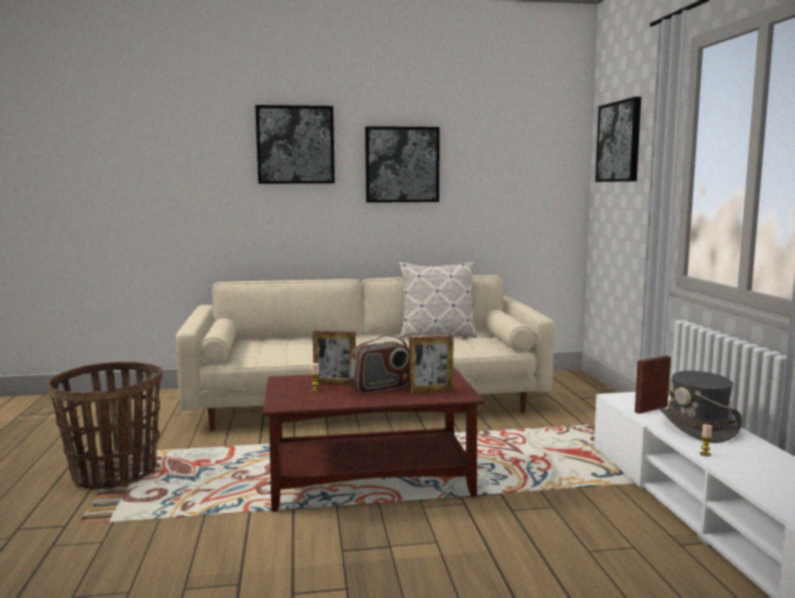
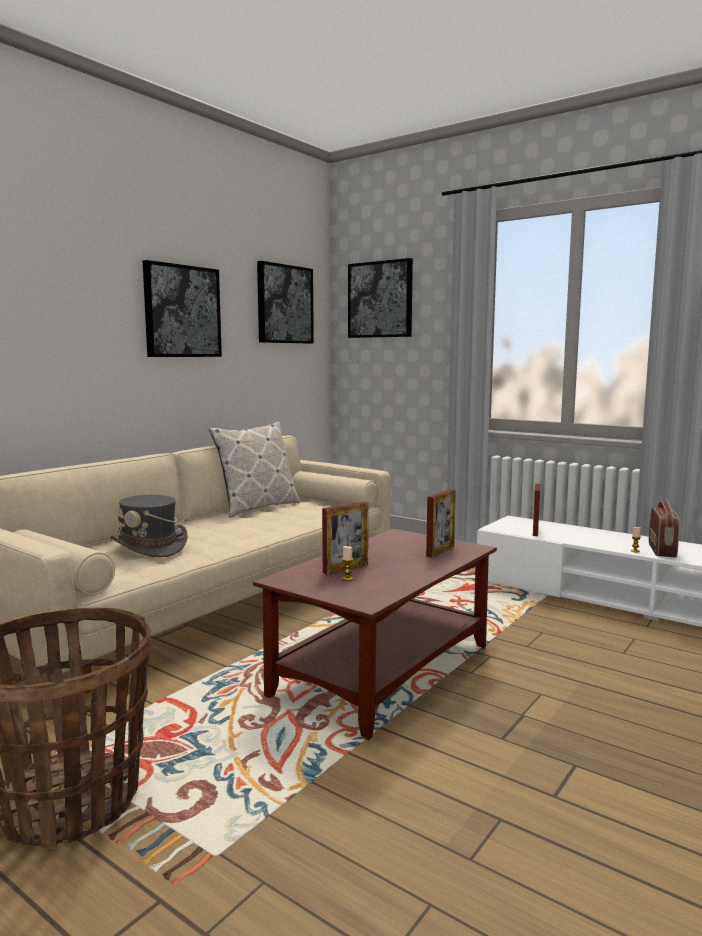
camera: 45 degrees left, 0 degrees up
(295, 145) = (61, 276): picture -> picture (284, 304)
(381, 388) = (396, 560): radio -> radio (662, 550)
(698, 427) = (587, 535): grey hat -> grey hat (150, 547)

